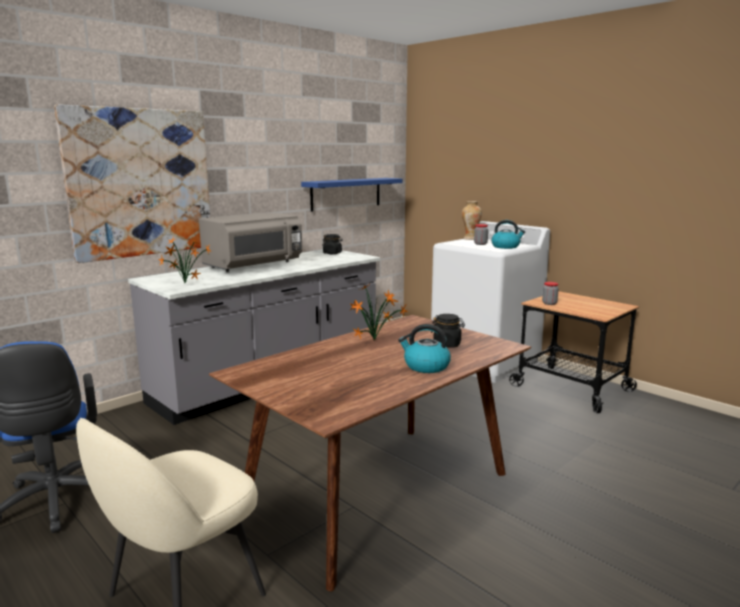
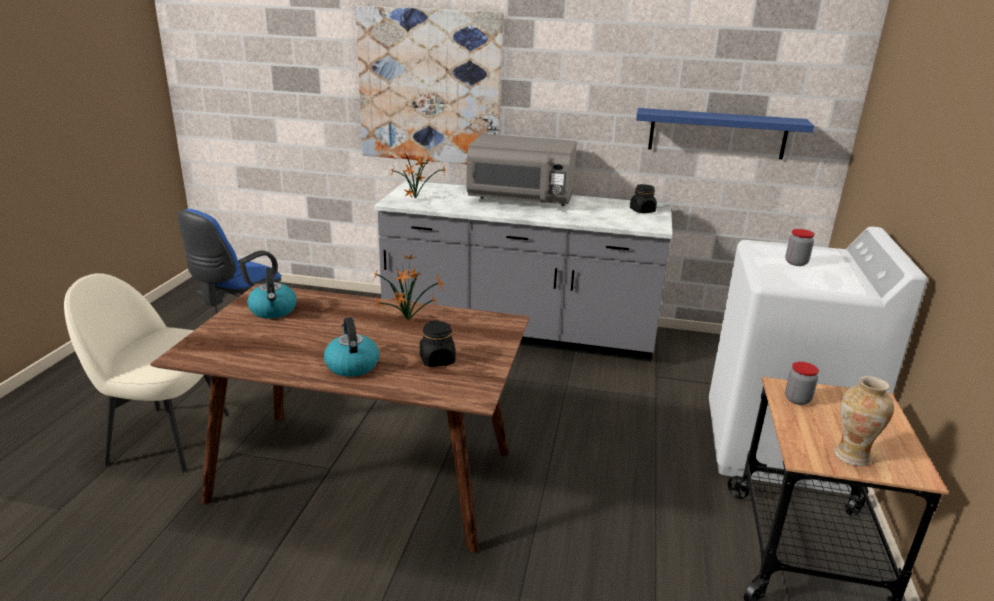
camera: 55 degrees right, 10 degrees up
(470, 239) = (822, 250): vase -> vase (852, 455)
(506, 246) = (812, 281): kettle -> kettle (273, 311)

